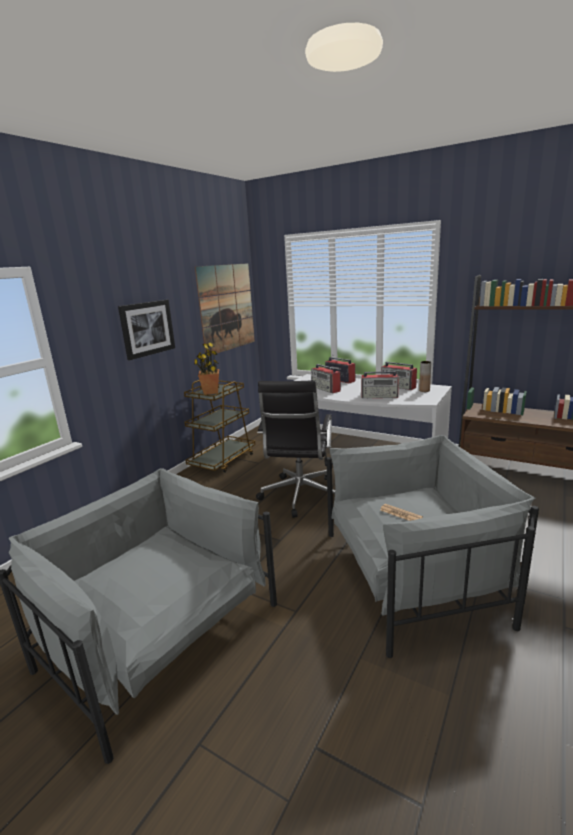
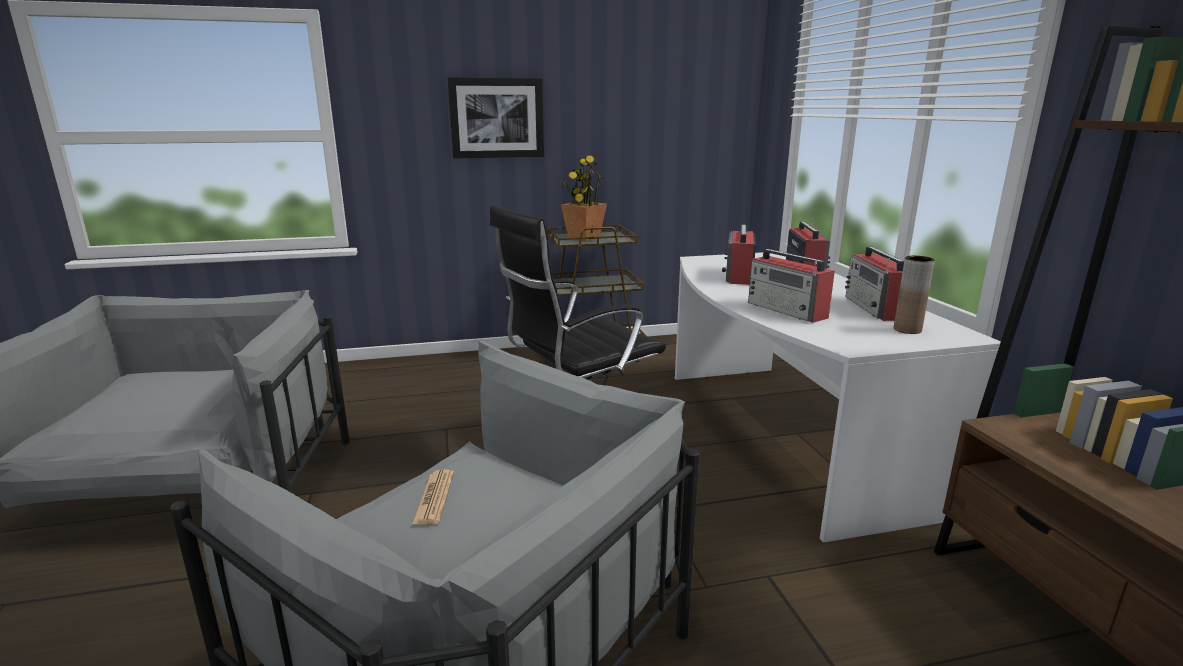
camera: 45 degrees right, 0 degrees up
(226, 308) = (679, 109): picture -> none

